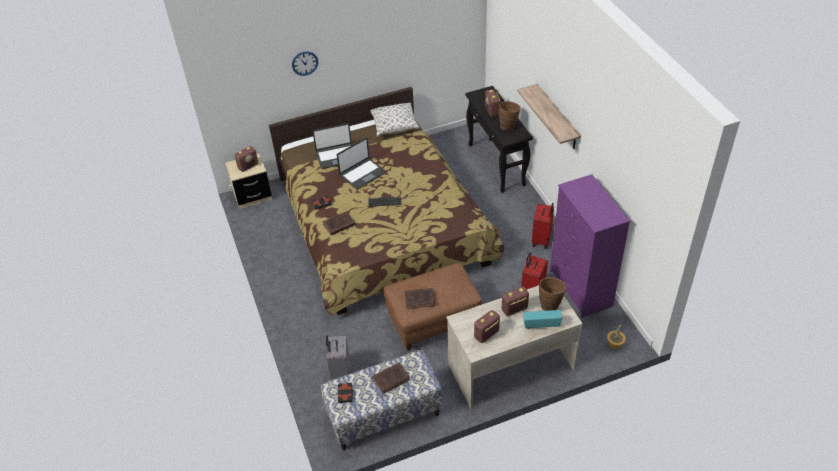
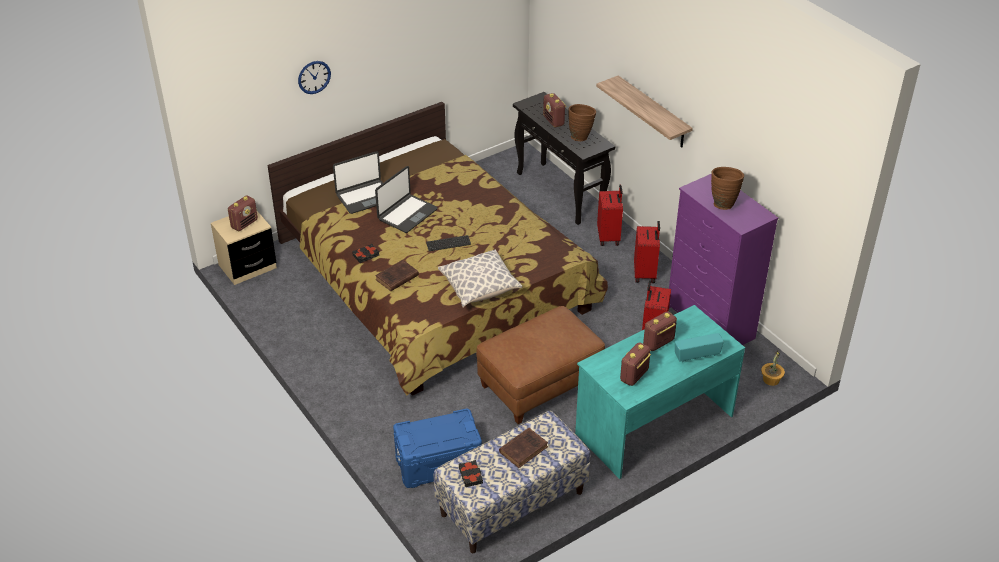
camera: 15 degrees left, 5 degrees down
(340, 372) = (438, 462): grey suitcase -> blue storage box
(394, 126) = (428, 154): pillow -> pillow (479, 288)
(420, 299) = (529, 353): brown book -> none
(510, 366) = (653, 424): beige desk -> turquoise desk
(523, 206) = (609, 237): none -> red suitcase
(549, 305) = (699, 332): brown vase -> brown vase (723, 203)

